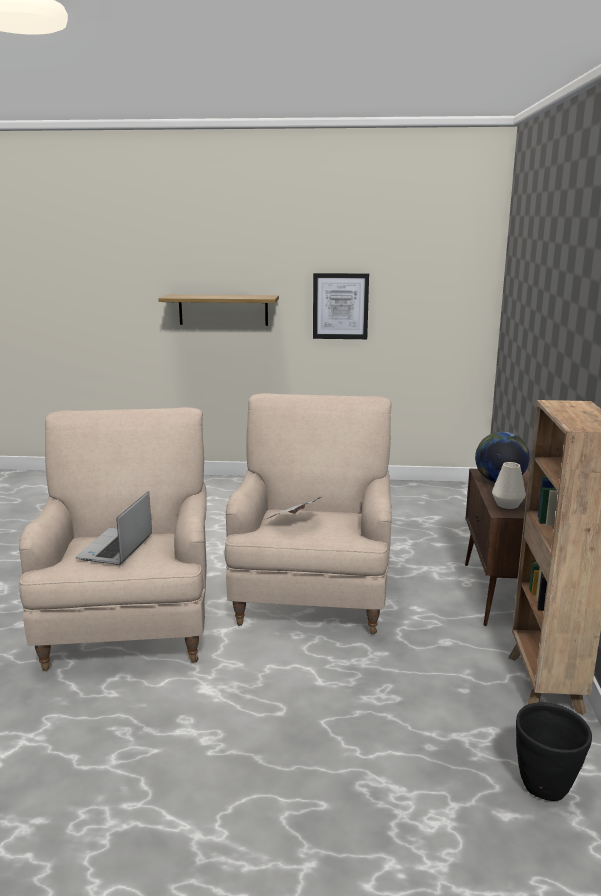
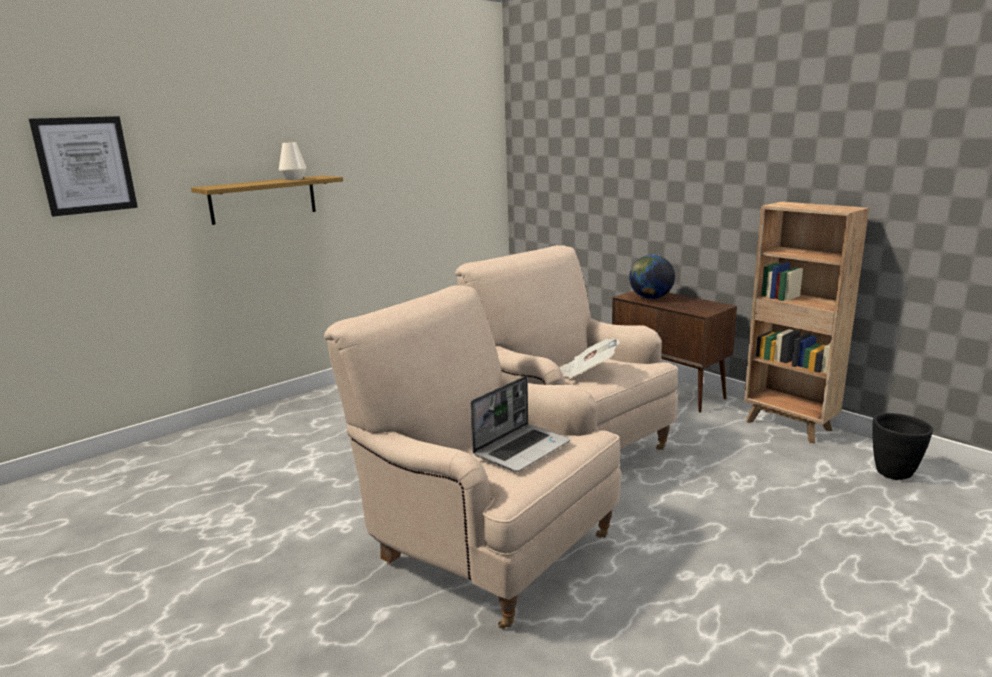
camera: 45 degrees left, 0 degrees up
(116, 548) = (522, 448): laptop -> laptop turned 105 degrees counterclockwise
(340, 306) = (383, 181): picture -> picture (85, 165)
(507, 505) = (694, 308): white vase -> white vase (294, 179)

